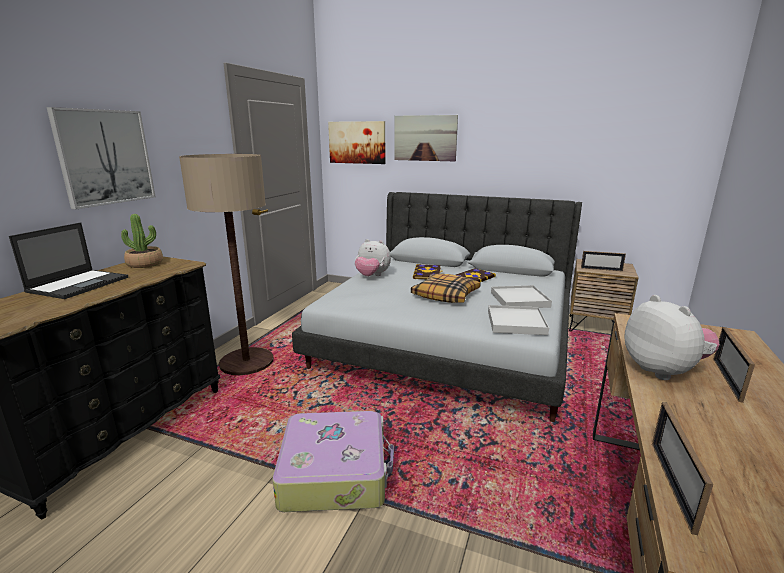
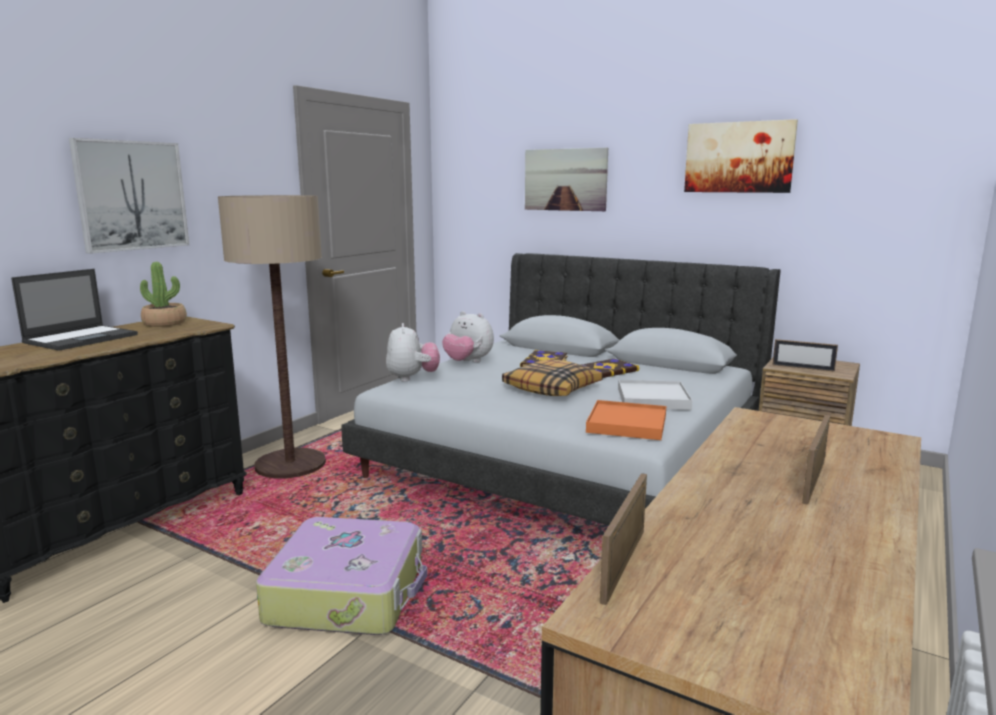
camera: 10 degrees right, 5 degrees down
(357, 142) = (478, 186): picture -> picture (739, 157)
(516, 323) = (627, 424): white tray -> orange tray
(663, 371) = (733, 467): plush toy -> plush toy (412, 378)

